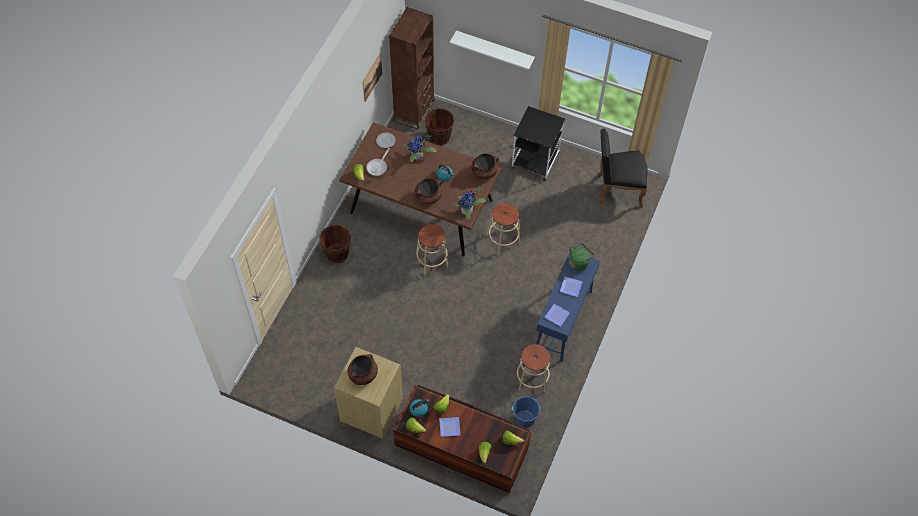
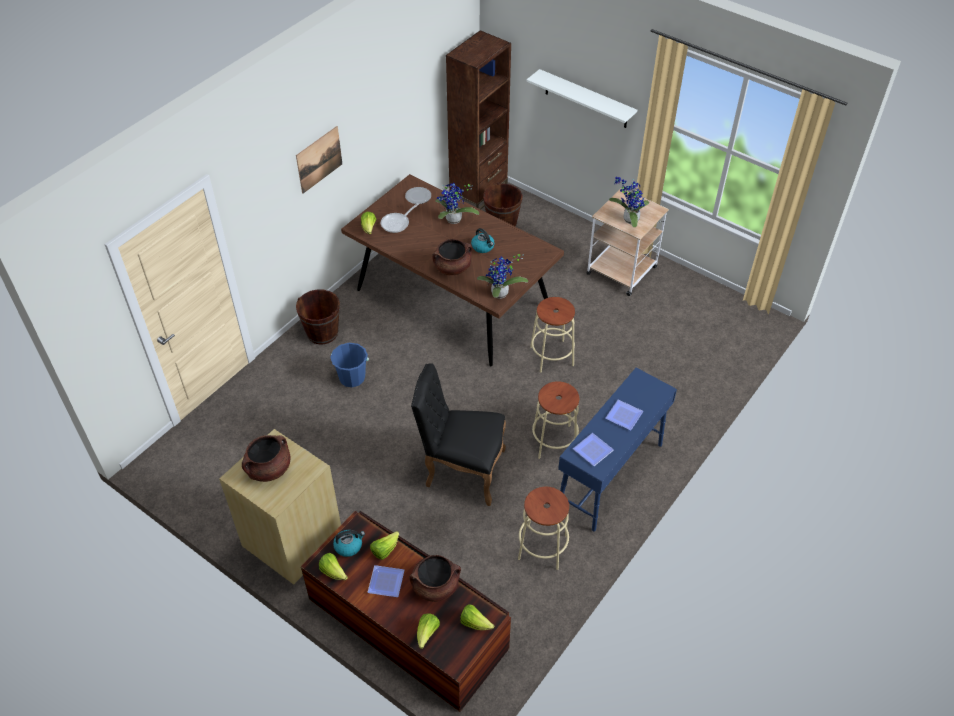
camera: 15 degrees right, 10 degrees down
(372, 77) = (414, 106): picture -> picture (319, 159)
(432, 260) = (445, 364): beige stool -> beige stool (554, 441)
(484, 172) = (539, 251): brown cooking pot -> brown cooking pot (435, 586)
(524, 418) = (516, 602): blue bucket -> blue bucket (352, 377)
(536, 161) = (622, 271): black cart -> beige cart
(539, 133) = (628, 220): none -> potted plant
(579, 262) = (645, 385): green kettle -> none
(617, 189) = (729, 323): black chair -> black chair (463, 470)

